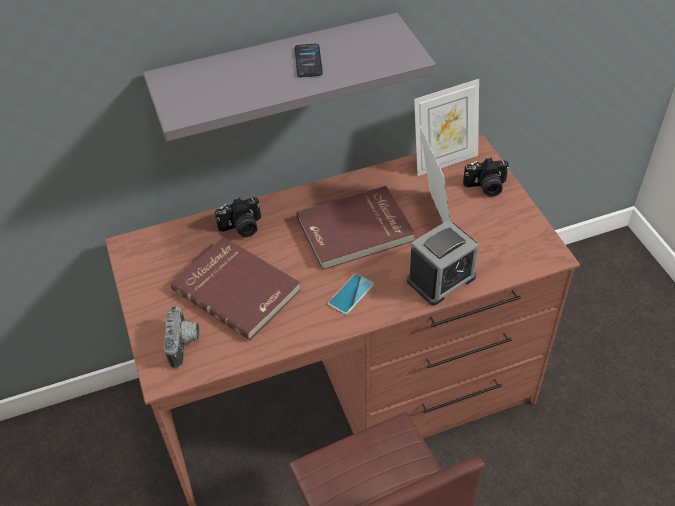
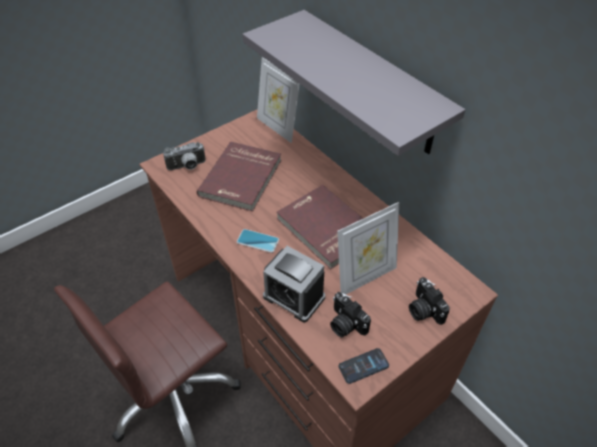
camera: 70 degrees right, 0 degrees up
(242, 228) = (300, 164): camera -> camera (345, 324)
(308, 61) = (358, 75): phone -> phone (363, 366)
(444, 161) = (441, 270): picture frame -> picture frame (277, 128)

